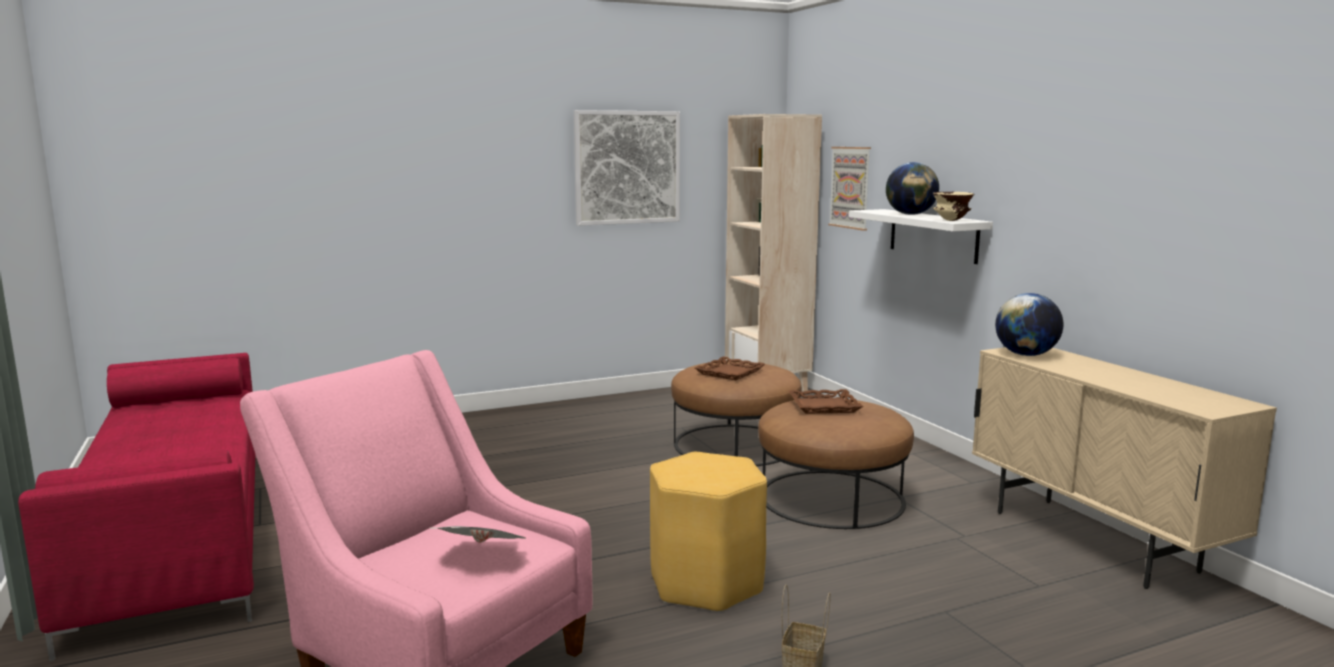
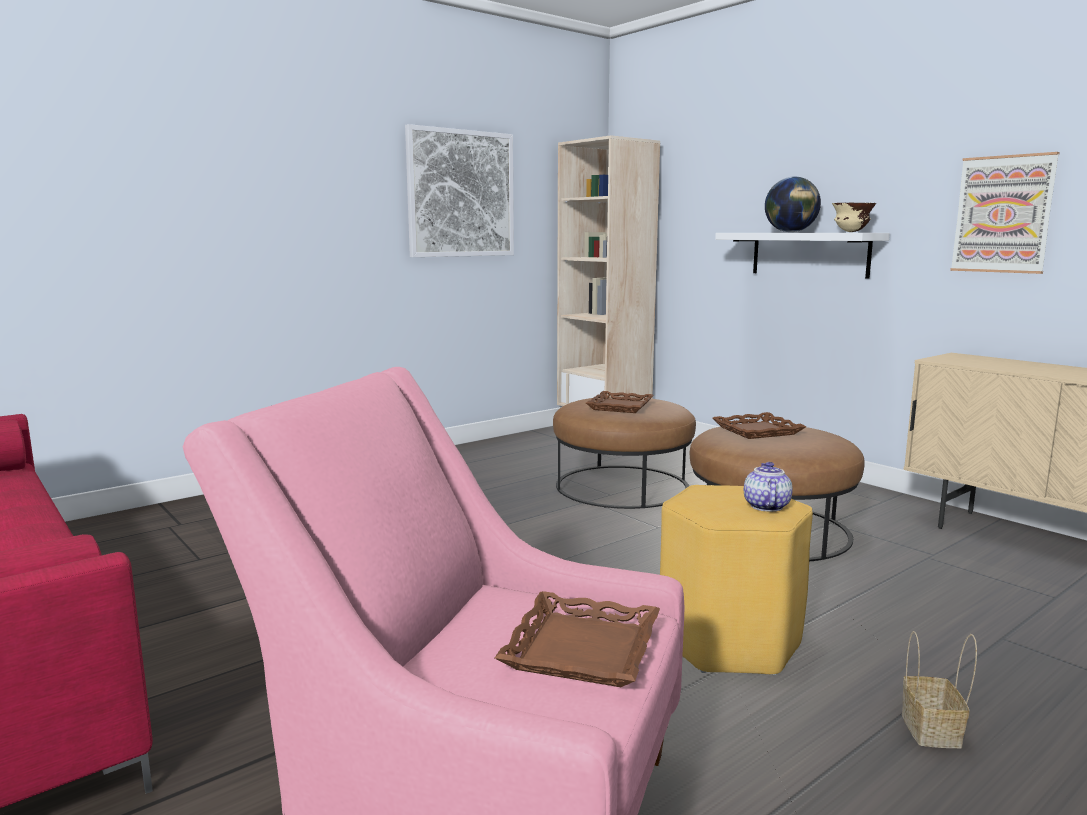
camera: 15 degrees left, 0 degrees up
(484, 557) = (580, 649): newspaper -> brown tray
(725, 474) = (765, 506): none -> teapot
(850, 187) = (697, 214): picture -> picture (1003, 214)
(1026, 355) = (964, 361): globe -> none

